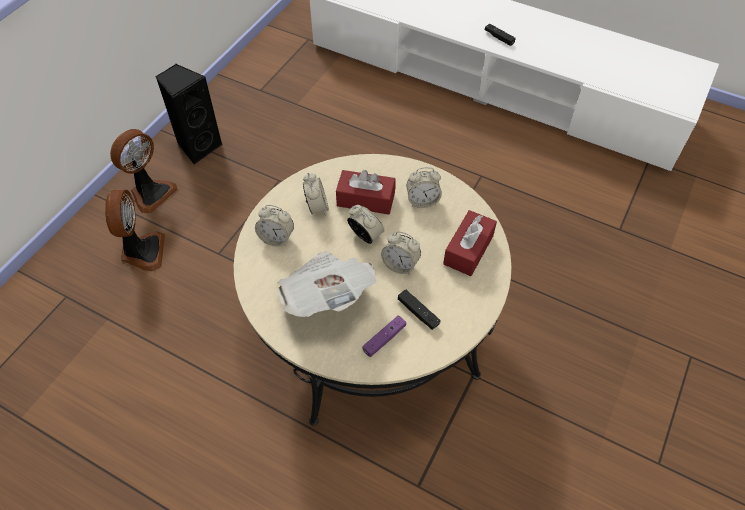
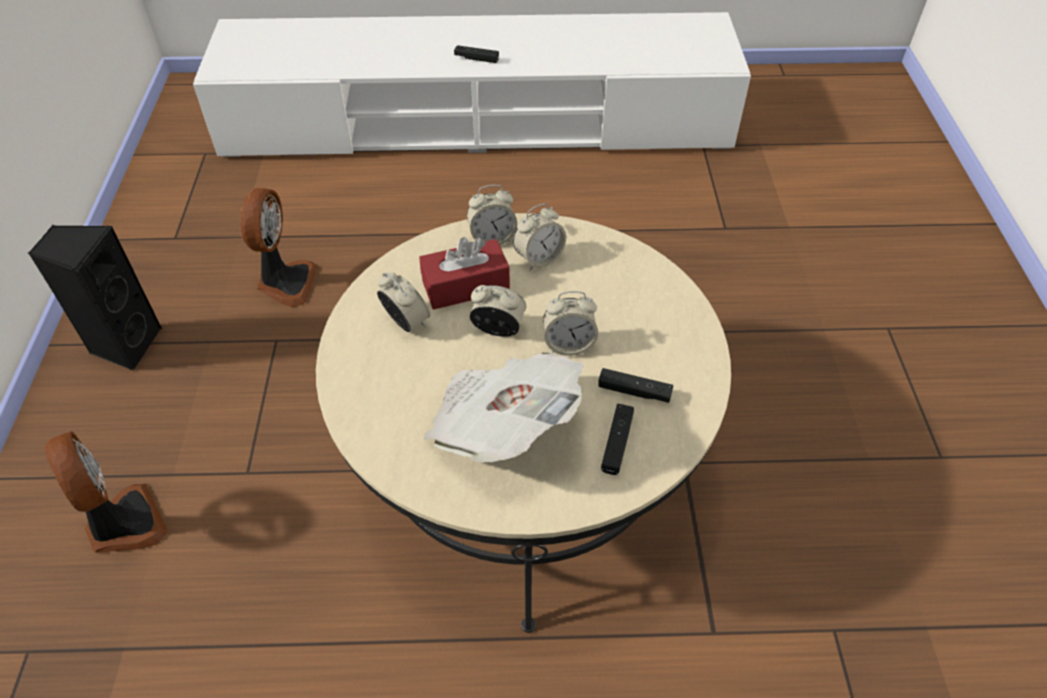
camera: 30 degrees left, 5 degrees down
(151, 193) = (86, 436): fan -> fan (285, 282)
(276, 238) = (378, 385): alarm clock -> alarm clock (492, 238)
(384, 339) = (617, 443): purple game controller -> black game controller
(468, 250) = (637, 291): red tissue box -> none

